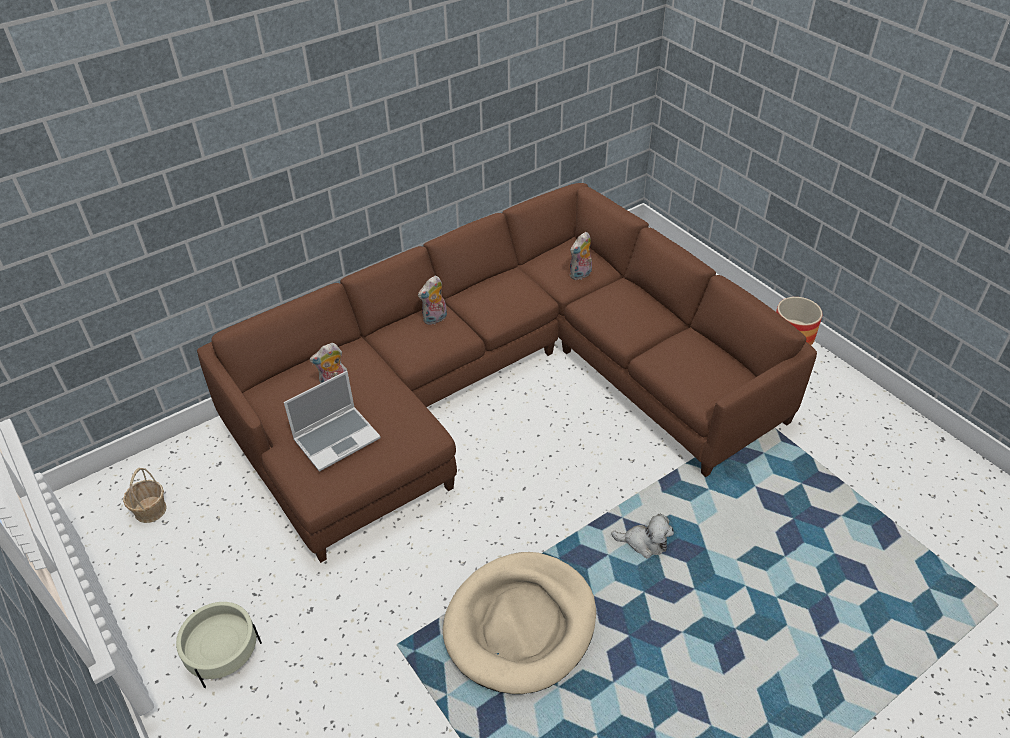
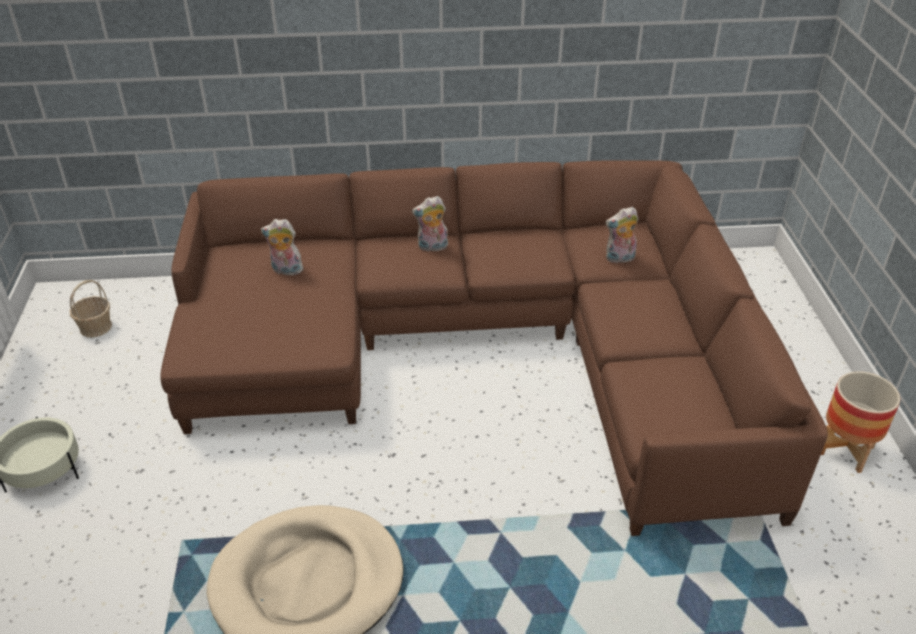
camera: 30 degrees right, 5 degrees down
(337, 438) = (246, 315): laptop -> none
(644, 542) = (504, 570): plush toy -> none

